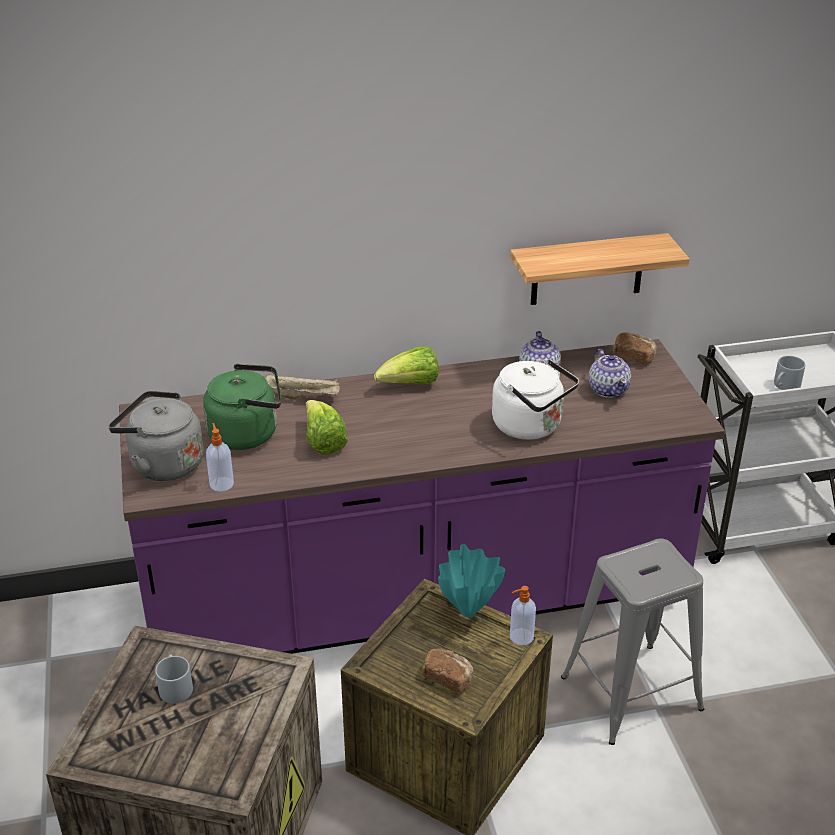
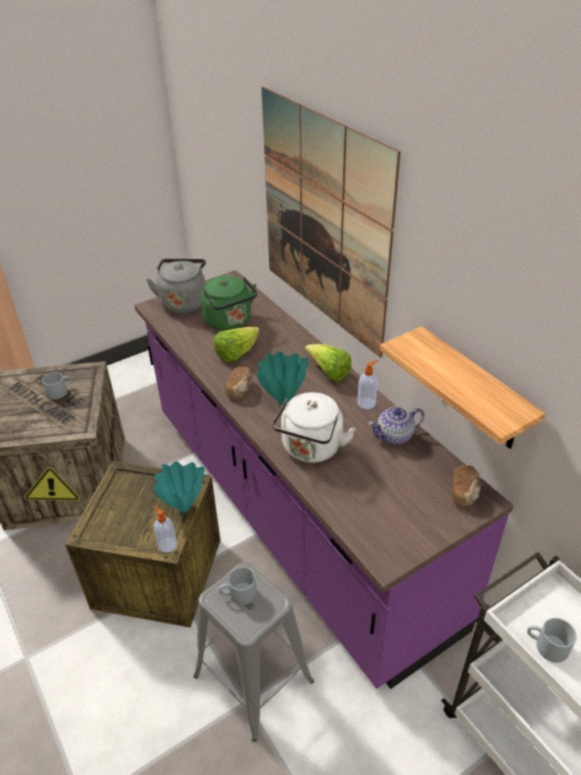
camera: 70 degrees right, 5 degrees up
(221, 483) = (173, 328): soap dispenser -> soap dispenser (367, 403)
(303, 396) = (284, 330): beige tray -> none
(329, 224) = (324, 221): none -> picture
(441, 427) = (282, 401): none -> turquoise vase
(448, 678) = (118, 516): bread -> bread (241, 389)
(608, 389) = (397, 486): teapot -> none
(640, 572) = (238, 594): none -> grey mug

